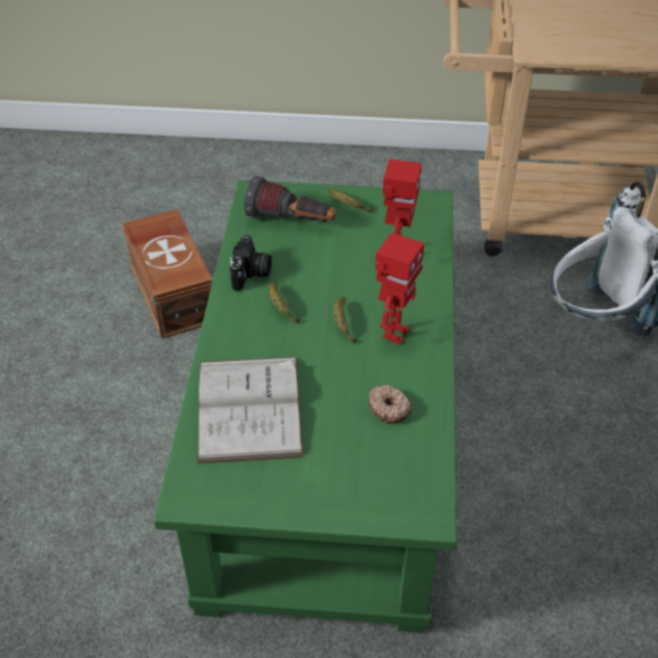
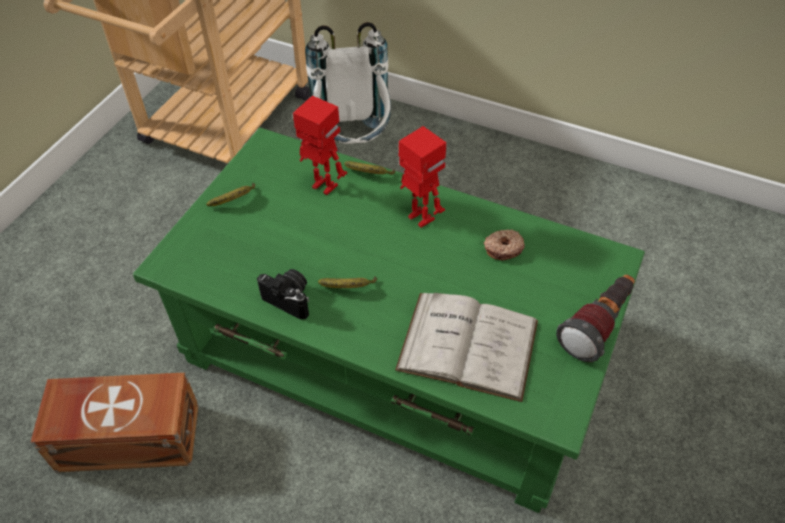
camera: 70 degrees left, 5 degrees up
(291, 222) = (231, 247): flashlight -> flashlight (597, 326)
(343, 324) = (392, 249): banana -> banana (369, 174)

